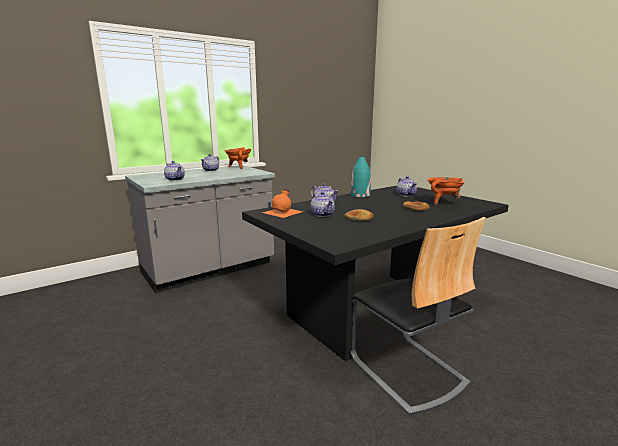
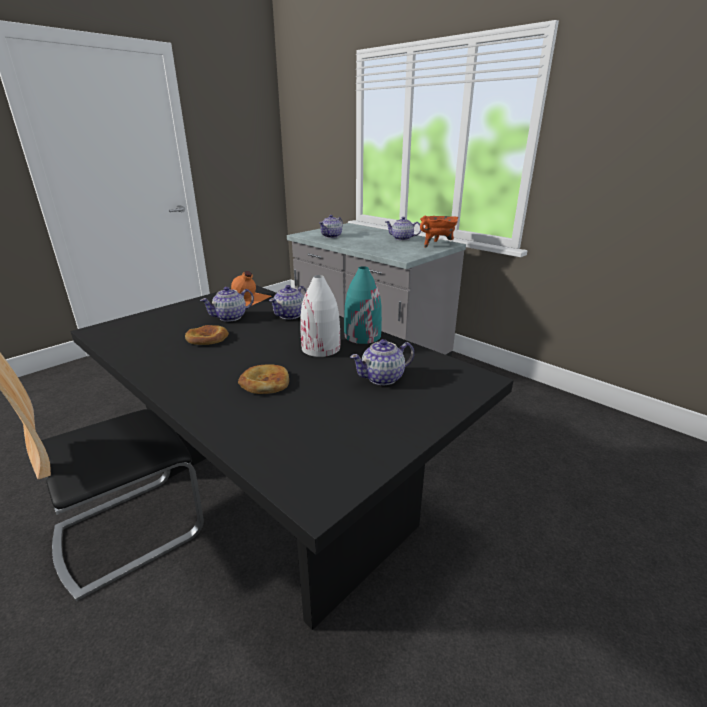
camera: 80 degrees right, 10 degrees up
(375, 200) = (321, 348): none -> white vase
(443, 203) = (313, 417): orange cooking pot -> none

